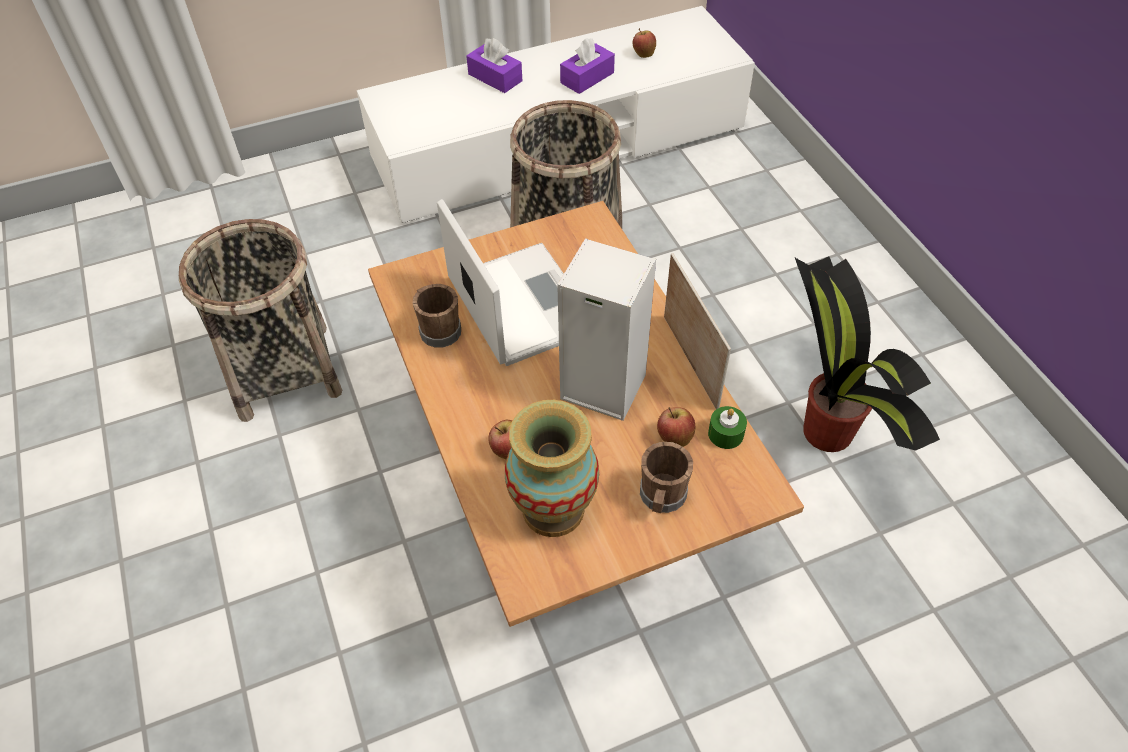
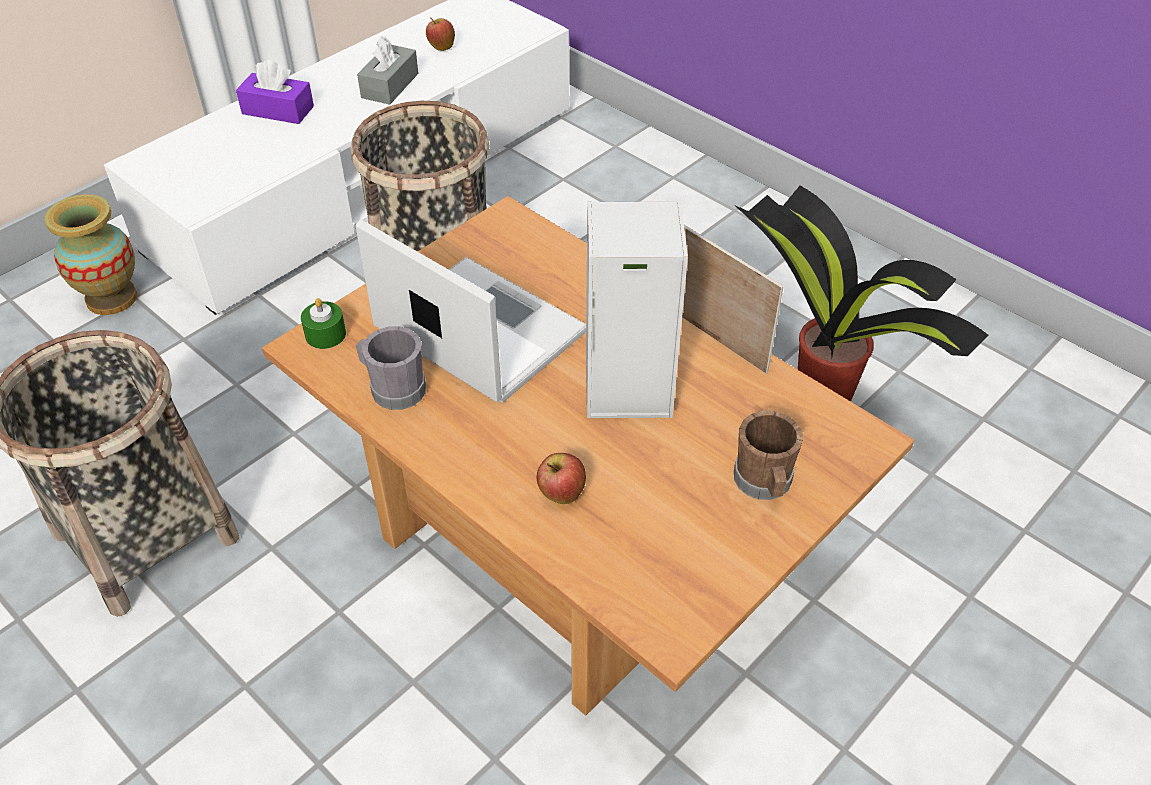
camera: 25 degrees left, 5 degrees down
(438, 329) = (393, 388): brown mug -> grey mug
(553, 510) = (652, 540): vase -> vase (111, 298)
(587, 78) = (390, 85): purple tissue box -> grey tissue box
(674, 438) = (739, 417): apple -> none
(725, 434) = (790, 394): green candle -> green candle (325, 334)

